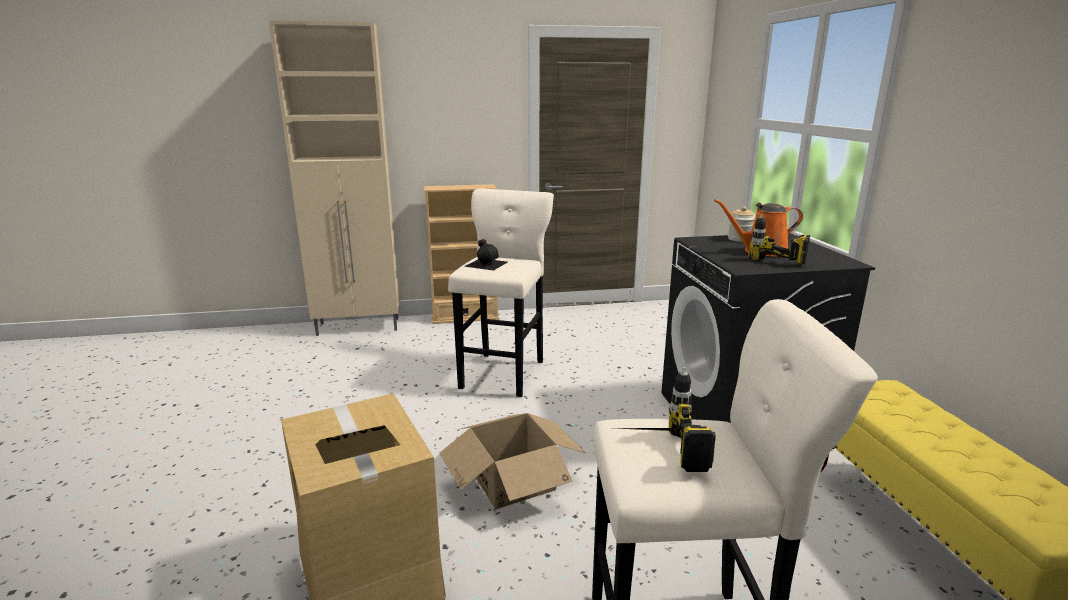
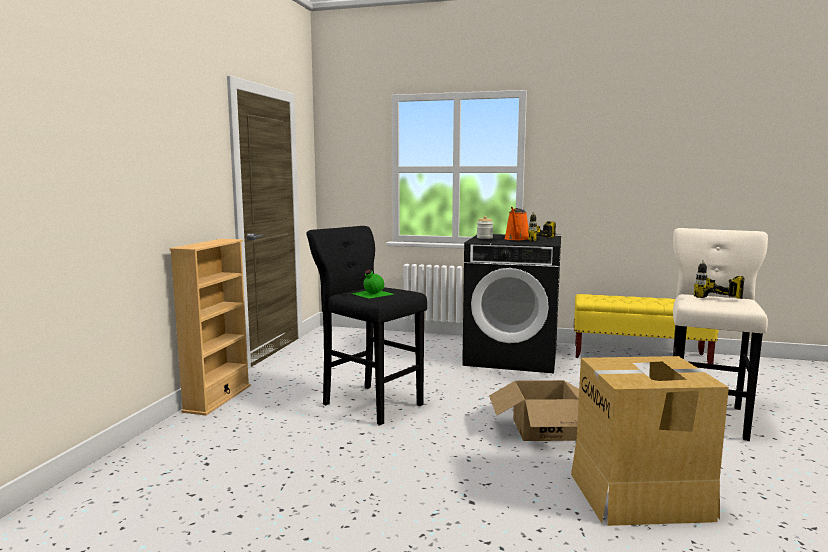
camera: 65 degrees left, 10 degrees down
(359, 327) = (138, 456): beige cabinet -> none
(486, 263) = (371, 293): black bottle -> green bottle
(504, 372) = (369, 403): beige stool -> black stool

